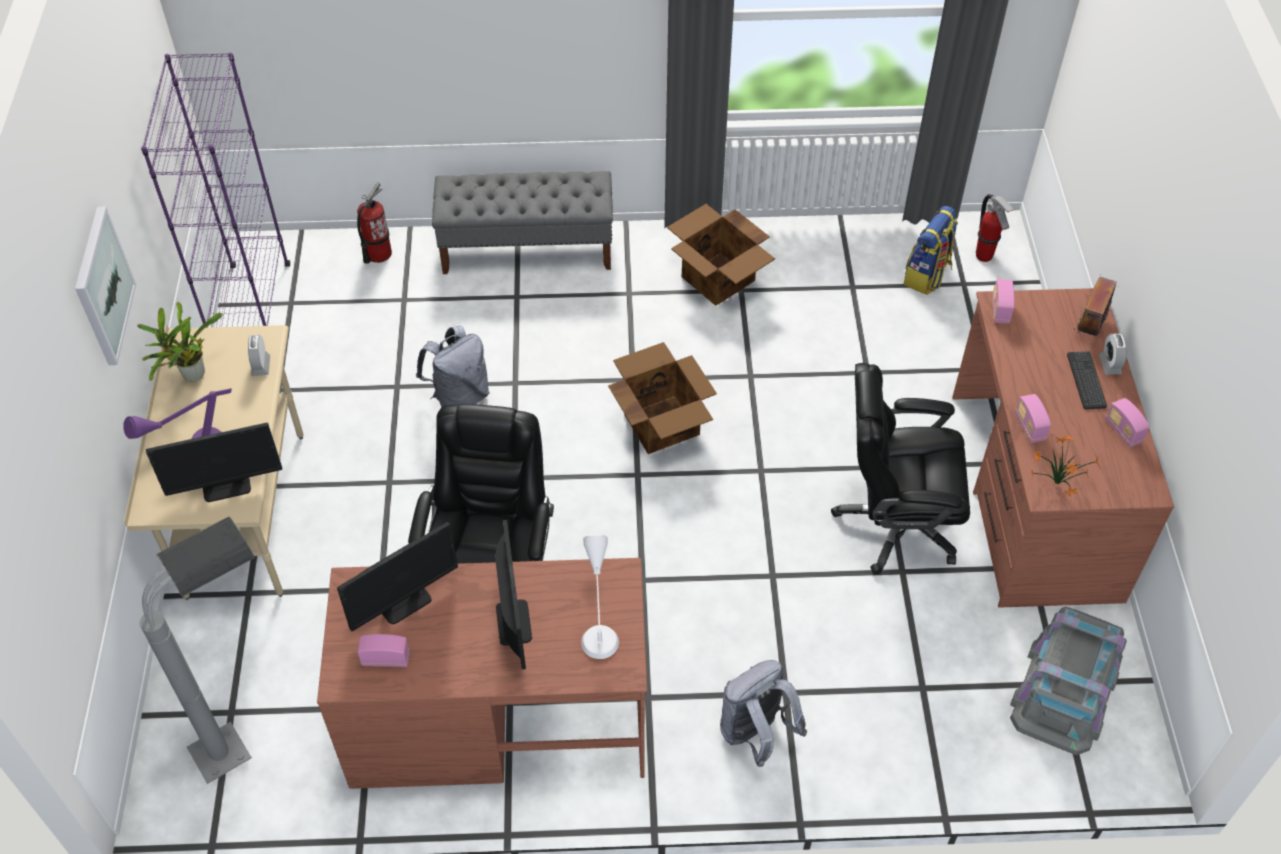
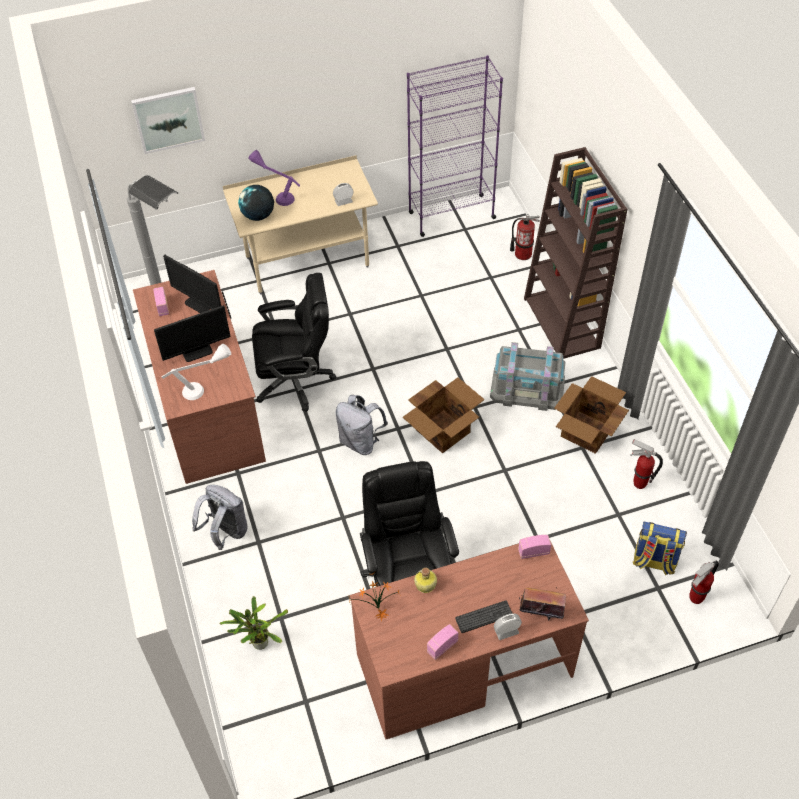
camera: 75 degrees right, 0 degrees up
(102, 286) = (305, 96): picture -> picture (168, 119)
(191, 376) = (326, 178): potted plant -> potted plant (258, 642)
(226, 486) = (258, 216): monitor -> globe
(459, 397) = (424, 326): grey backpack -> grey backpack (360, 441)
(527, 249) = (562, 323): grey bench -> brown bookcase
(813, 255) = (639, 483): none -> fire extinguisher
(1029, 427) = (425, 585): radio -> bottle
(1064, 692) = (299, 705): grey storage box -> grey storage box (527, 388)

